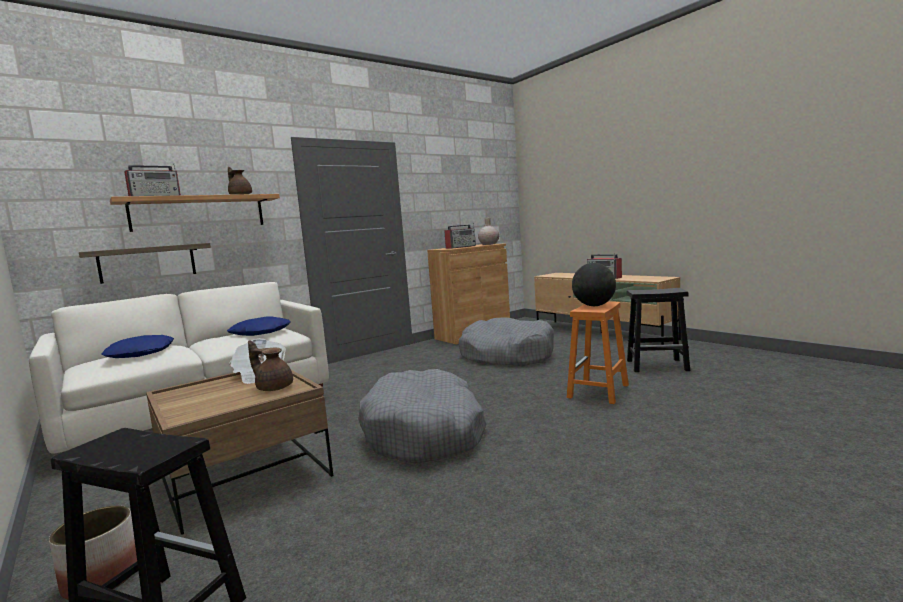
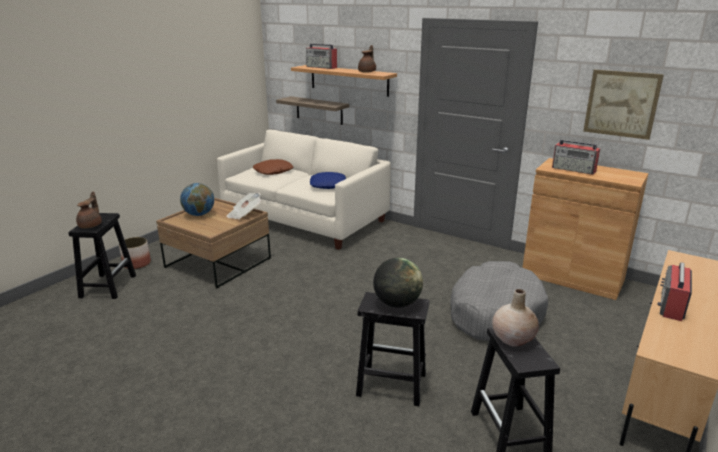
camera: 70 degrees right, 15 degrees up
(141, 353) = (273, 171): blue pillow -> brown pillow
(198, 401) = (199, 214): none -> globe
(274, 387) = (217, 226): brown teapot -> brown teapot (91, 225)
(425, 432) = (279, 305): grey dog bed -> none
(457, 200) = (621, 104): none -> picture
(489, 244) = (625, 178): beige vase -> beige vase (513, 338)
(598, 391) = (390, 384): orange stool -> black stool

